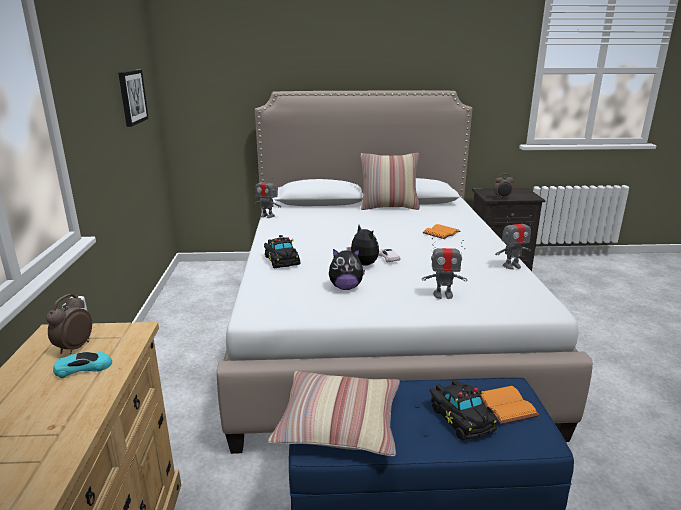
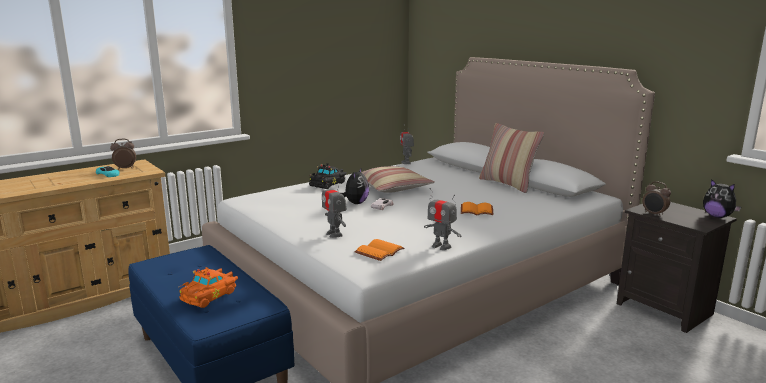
camera: 55 degrees right, 5 degrees down
(132, 97) = (354, 52): picture -> none
(339, 423) = (175, 264): pillow -> pillow (392, 187)
(346, 287) = (307, 208): plush toy -> plush toy (717, 216)
(461, 417) = (210, 295): black toy car -> orange toy car
(503, 405) = (238, 306): orange book -> orange book (379, 251)

